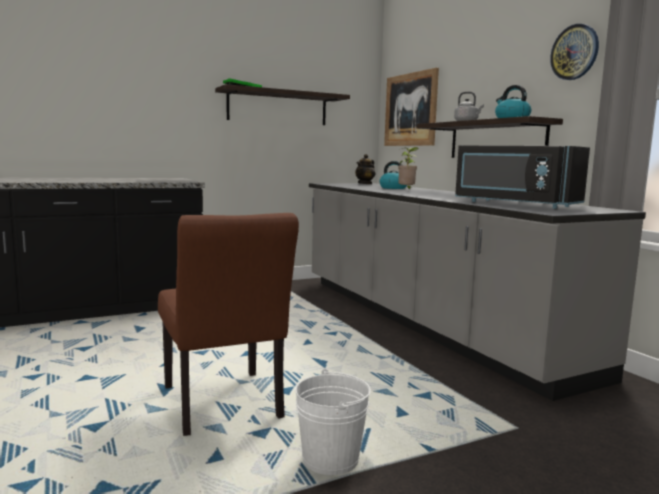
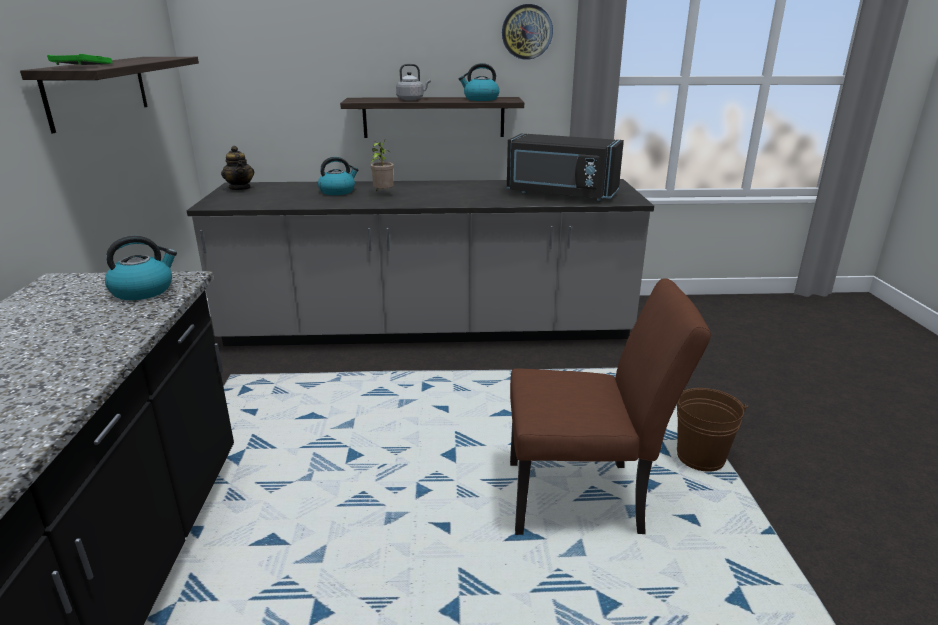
camera: 65 degrees left, 15 degrees up
(170, 180) = (143, 290): none -> kettle
(330, 461) = (700, 458): white bucket -> brown bucket
(410, 109) = (264, 72): picture -> none
(513, 204) = (560, 194): black microwave -> black microwave turned 45 degrees clockwise

